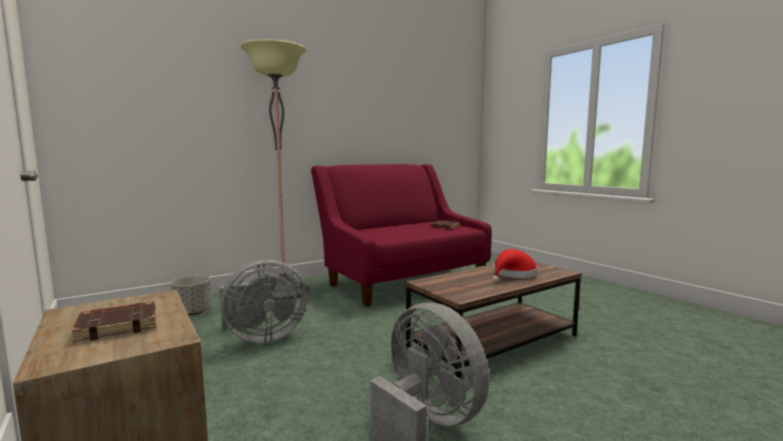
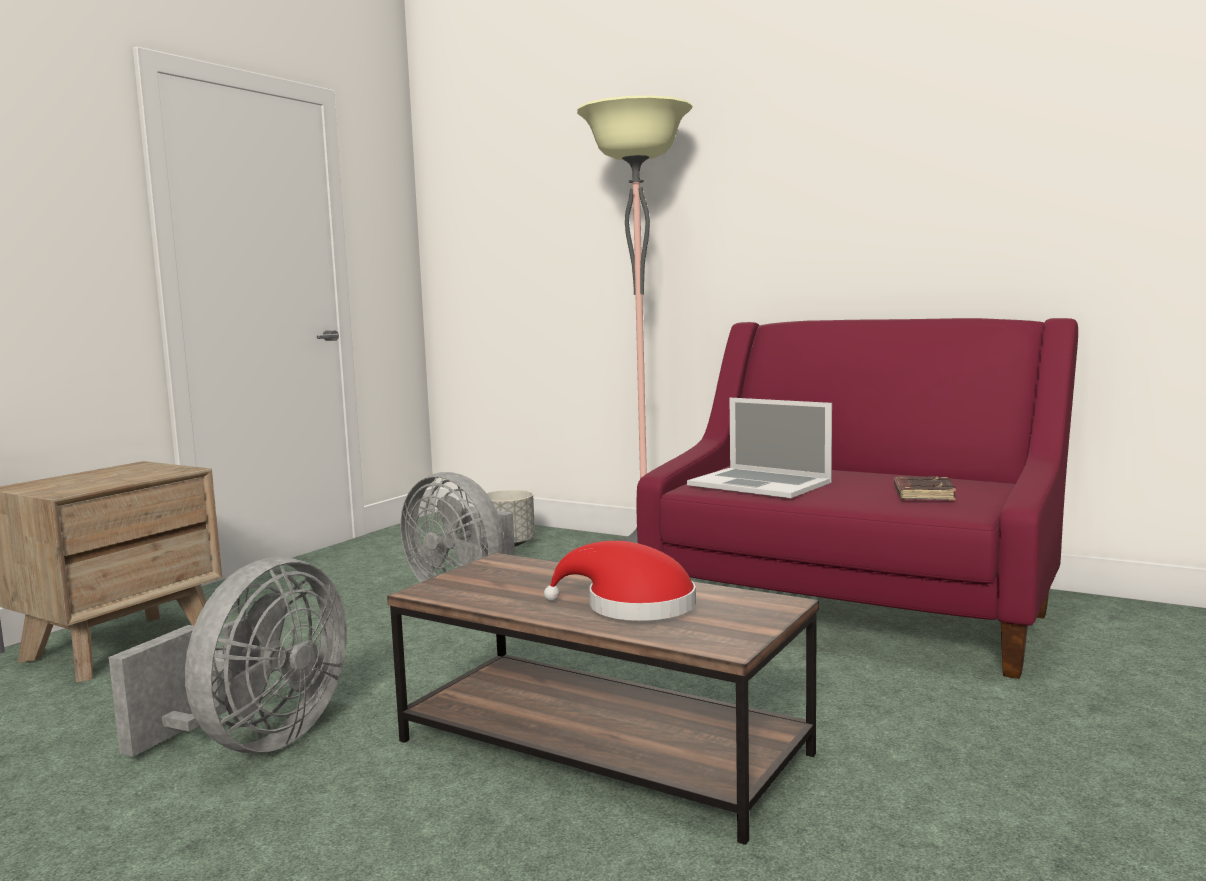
camera: 65 degrees right, 0 degrees up
(119, 326) = (95, 479): brown book -> none
(396, 233) = (760, 483): none -> laptop

